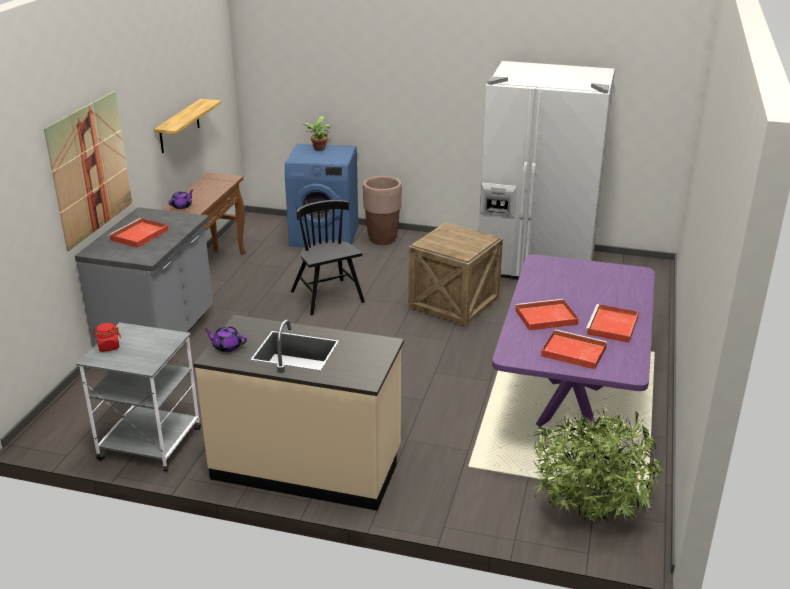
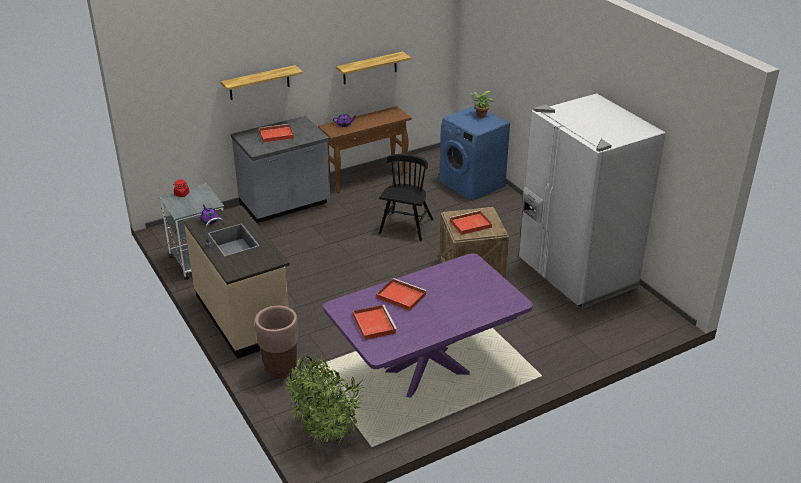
camera: 45 degrees right, 5 degrees up
(91, 169) = (259, 83): picture -> shelf
(382, 239) = (504, 203): brown planter -> brown planter (280, 369)
(612, 326) = (426, 324): red tray -> red tray (470, 224)

